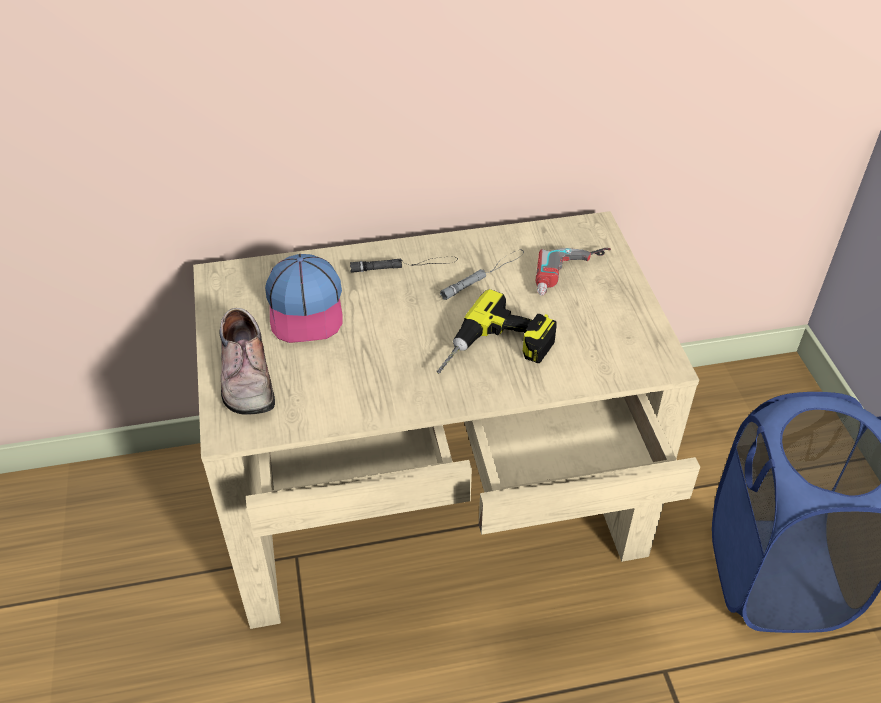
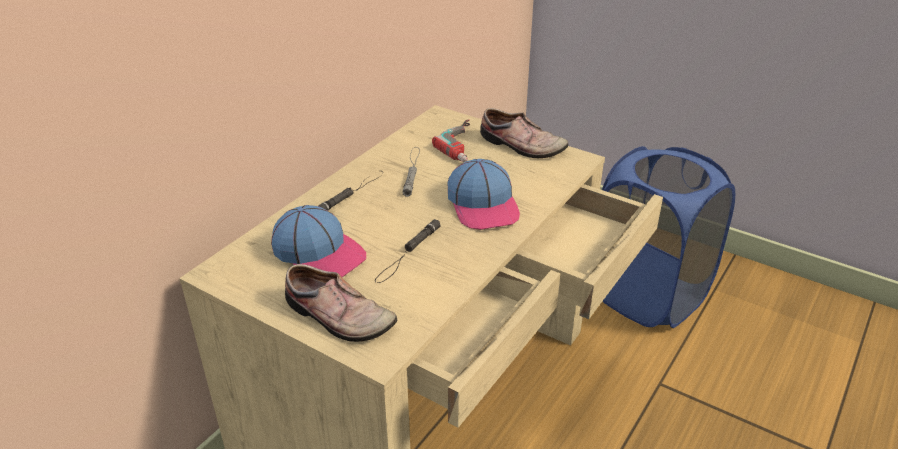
camera: 45 degrees left, 10 degrees down
(367, 356) = (408, 254): none -> black flashlight
(496, 352) = (483, 205): power drill -> cap
(626, 311) = (521, 146): none -> shoe

